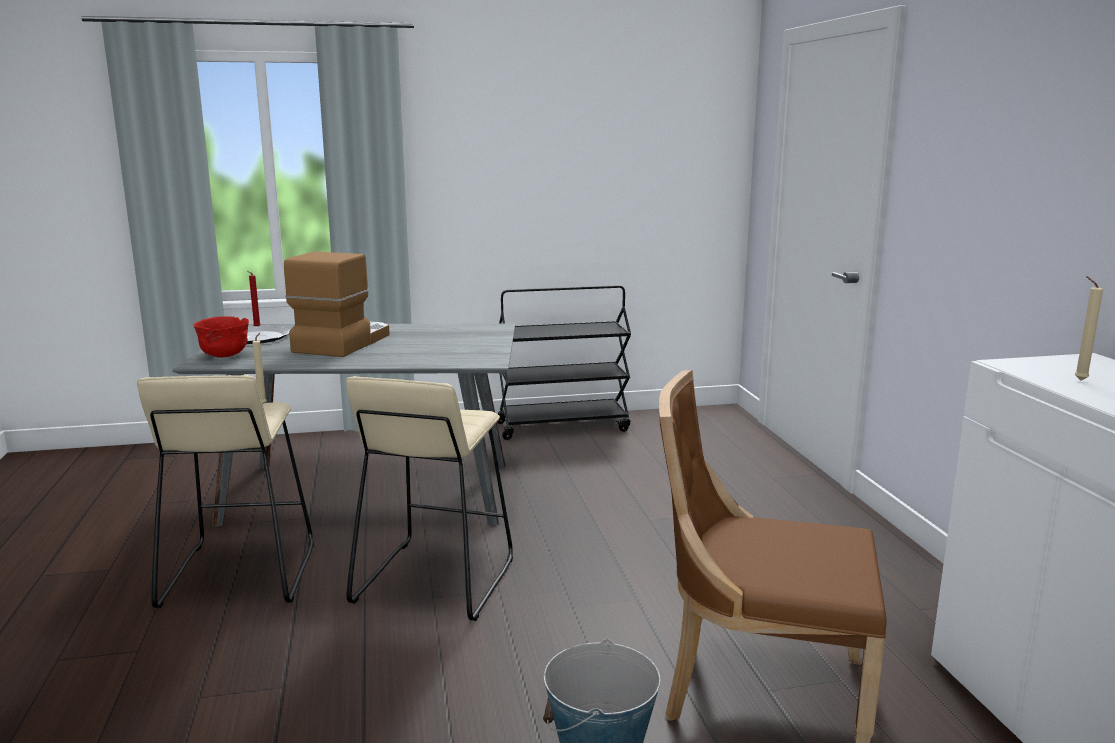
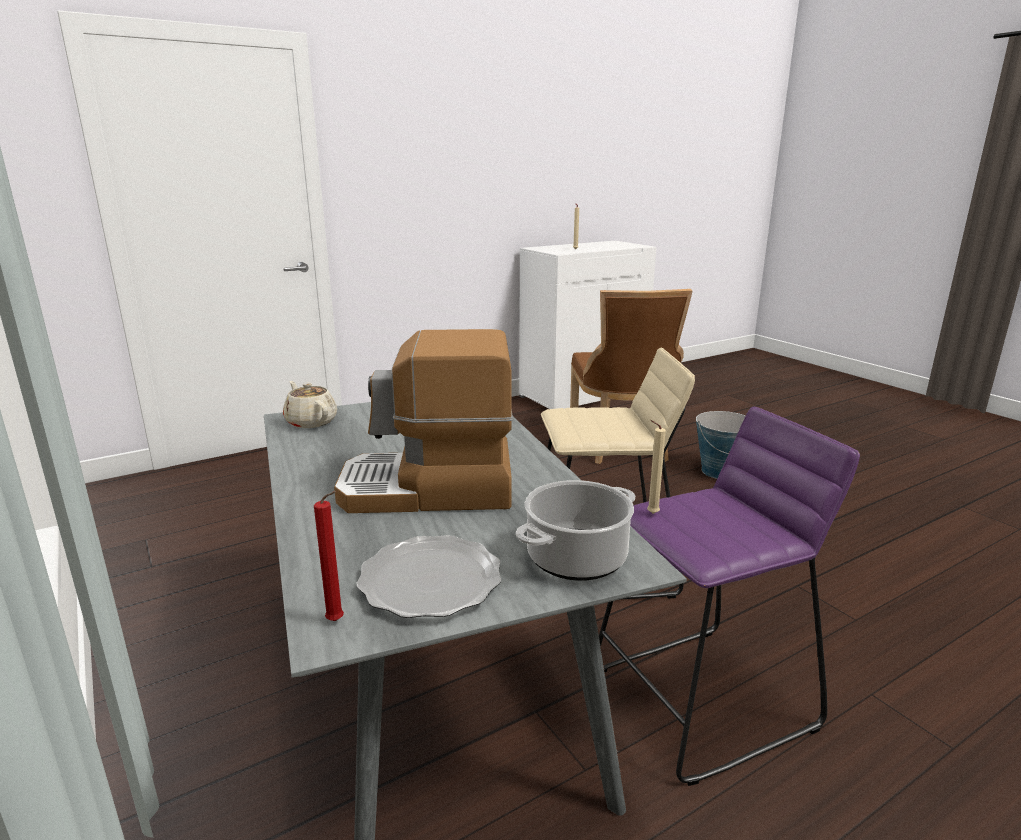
camera: 110 degrees left, 5 degrees up
(225, 356) = (576, 559): red bowl -> cooking pot
(239, 574) = (702, 700): beige stool -> purple stool
(485, 330) = (311, 421): none -> beige teapot
(563, 426) = (147, 583): black cart -> none

